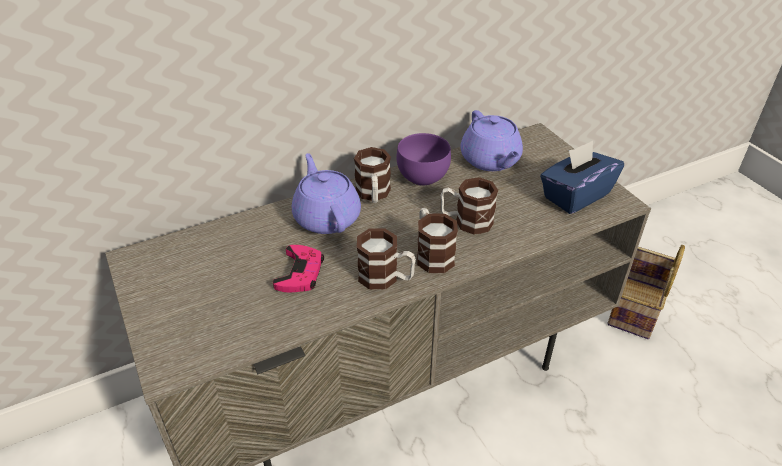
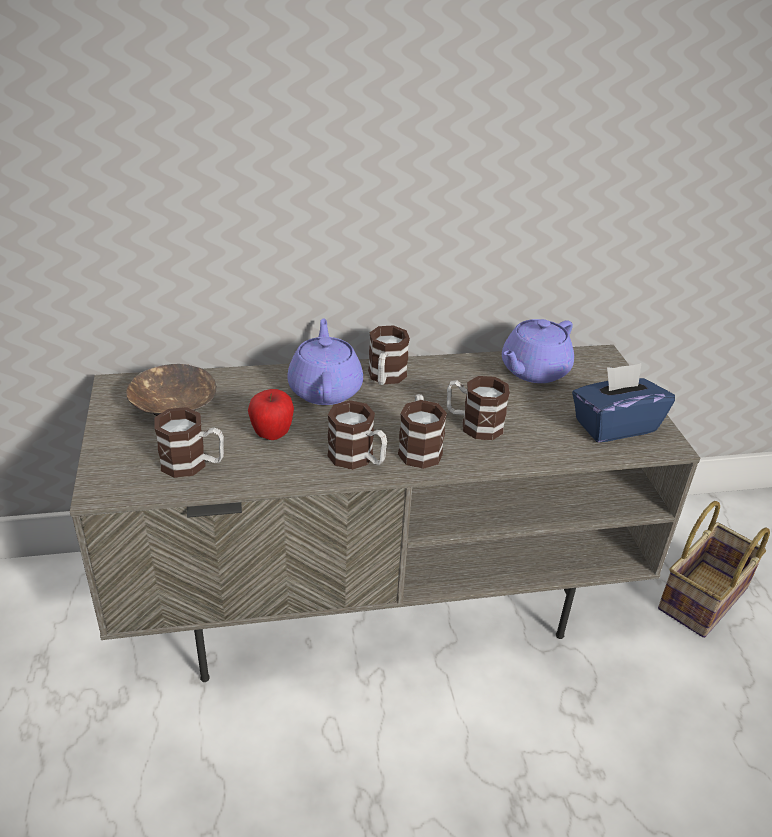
camera: 15 degrees right, 5 degrees down
(195, 266) = (172, 405): none -> brown bowl
(242, 321) = (193, 464): none -> mug
(300, 273) = (272, 434): pink game controller -> apple
(421, 178) = (445, 372): purple bowl -> none
(490, 160) = (533, 371): purple teapot -> purple teapot turned 45 degrees clockwise

